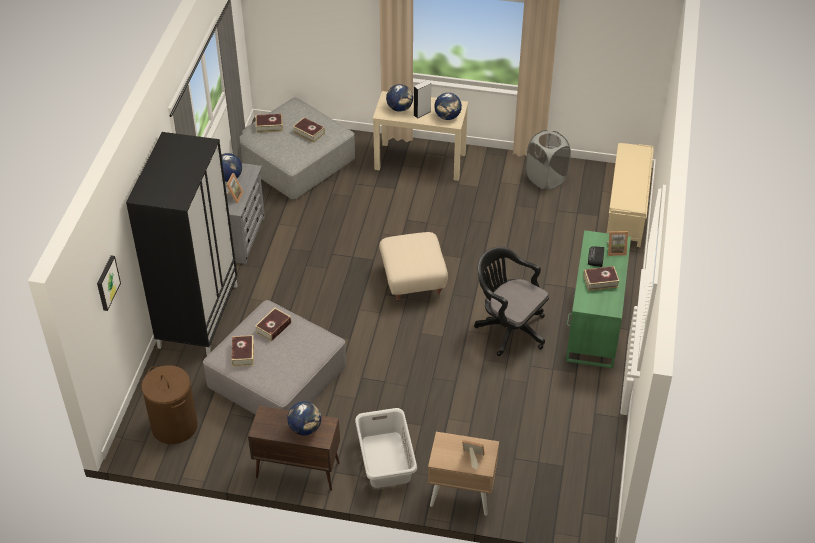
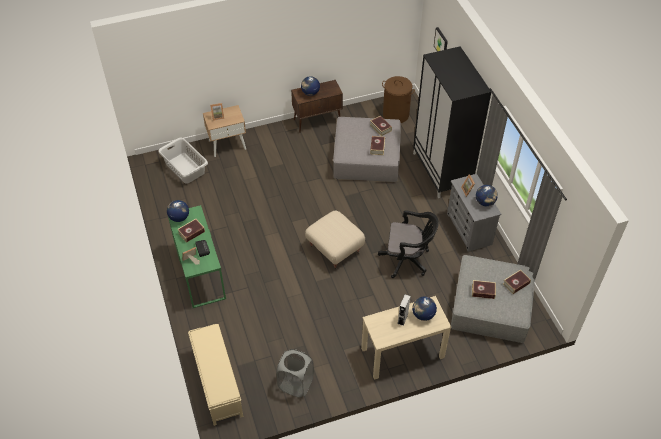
camera: 150 degrees right, 5 degrees up
(385, 460) = (277, 143): grey laundry basket -> grey laundry basket (185, 168)
(447, 117) = (381, 324): globe -> globe (179, 217)
(508, 328) = (254, 244): black office chair -> black office chair (407, 259)

